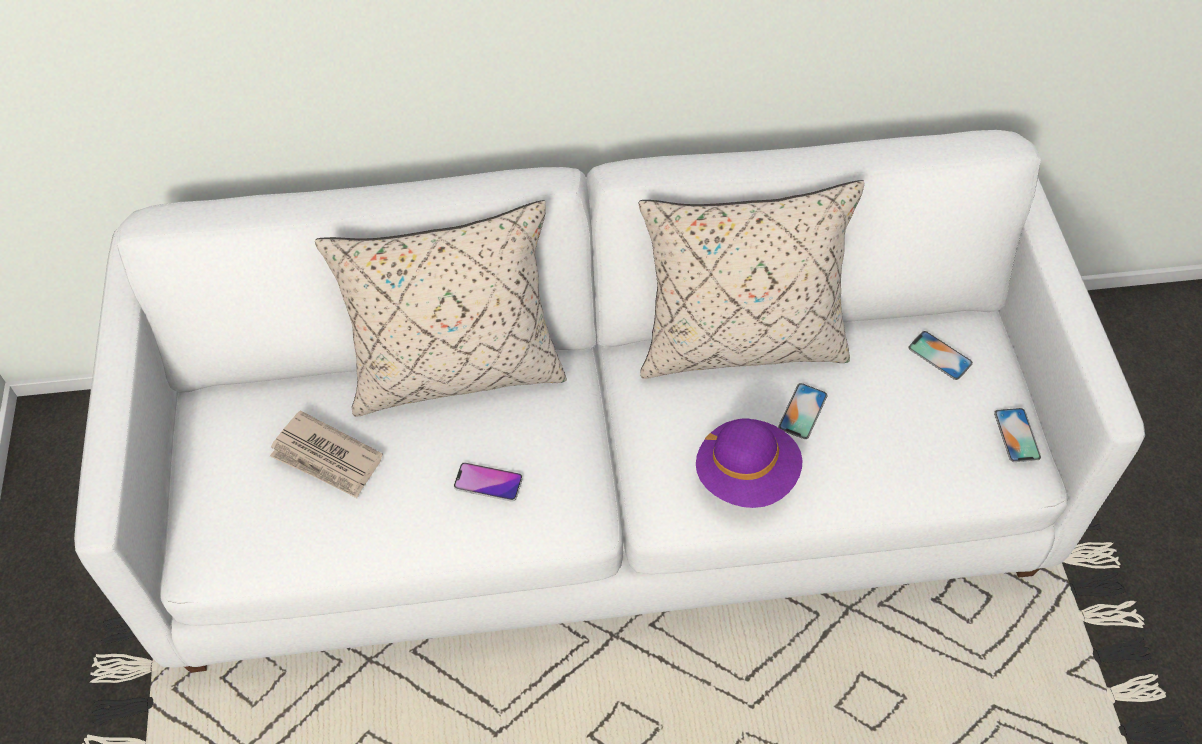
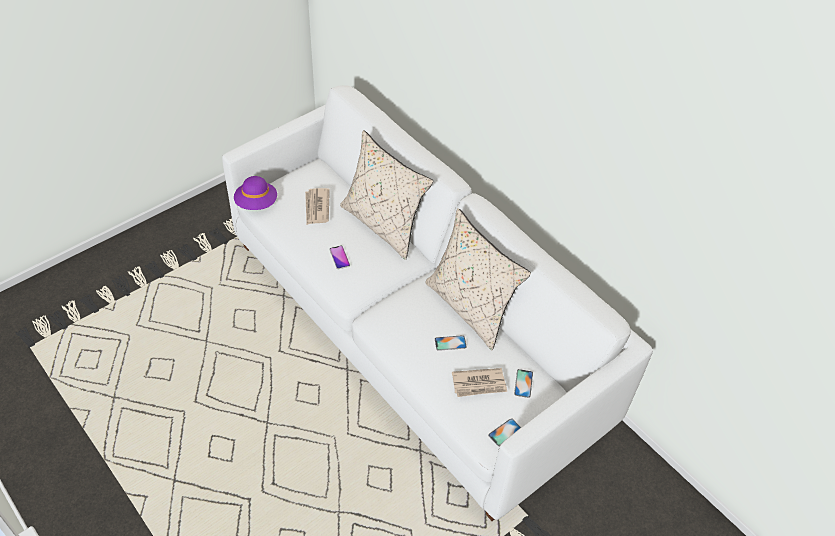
camera: 55 degrees right, 5 degrees down
(746, 475) = (403, 337): purple hat -> purple hat (256, 203)
(910, 416) = (479, 384): none -> newspaper

